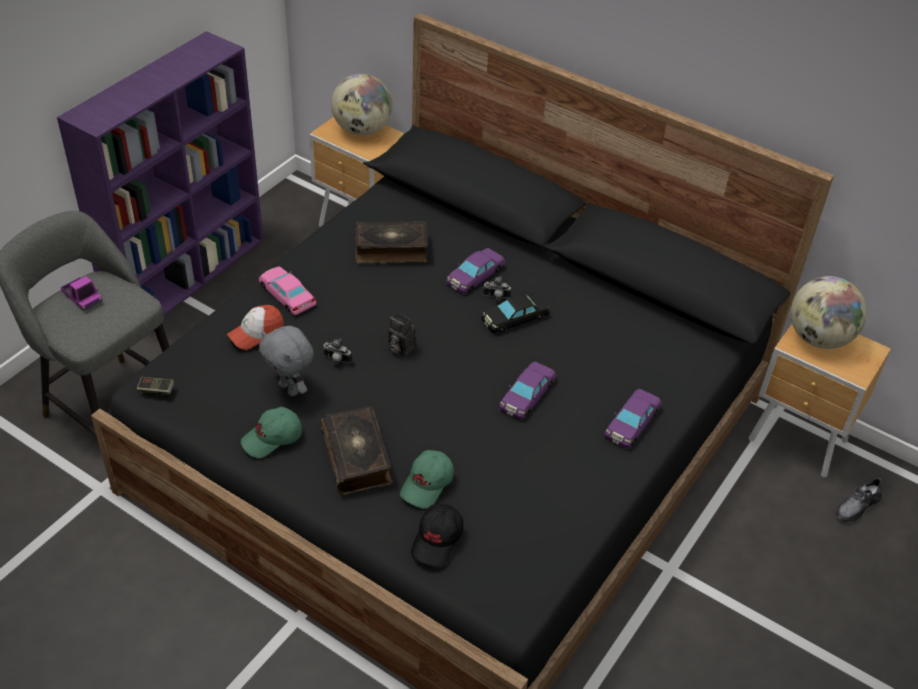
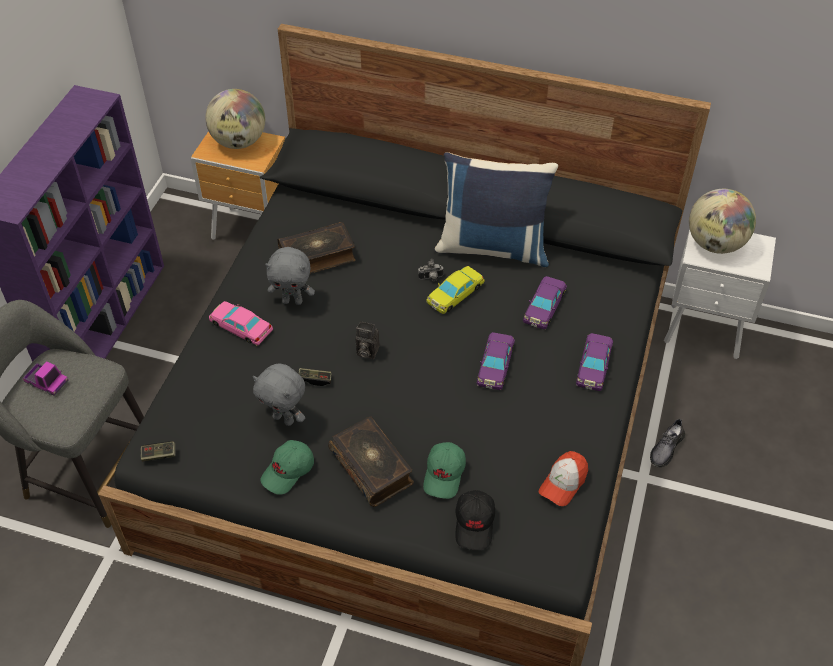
camera: 15 degrees left, 5 degrees up
(256, 333) = (230, 373): cap -> cap (563, 483)
(336, 360) = (315, 379): camera -> game controller
(348, 284) = (293, 301): none -> grey plush toy
(475, 275) = (403, 262): purple toy car -> purple toy car (544, 306)
(514, 317) = (455, 293): black toy car -> yellow toy car
(574, 283) = (493, 246): none -> blue pillow
(798, 443) = (705, 333): brown nightstand -> white nightstand
(857, 506) = (771, 376): grey shoe -> grey shoe (666, 448)

